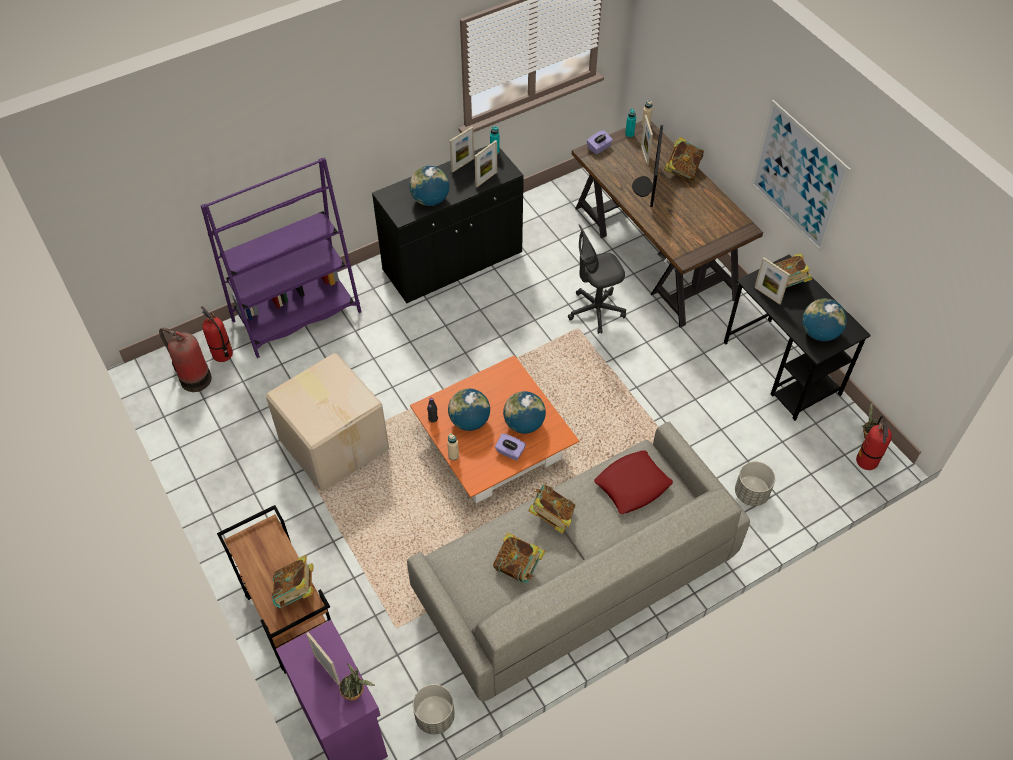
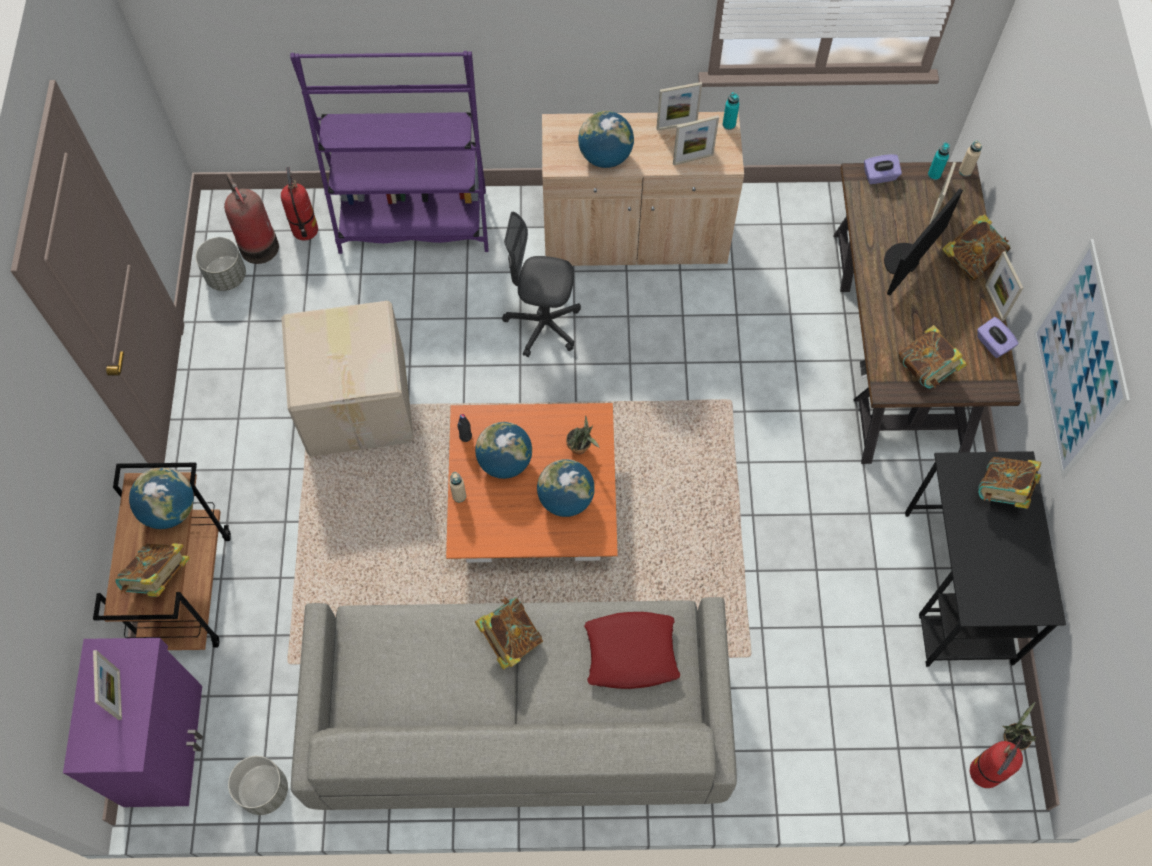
camera: 30 degrees right, 10 degrees up
(355, 693) = (130, 740): potted plant -> potted plant (581, 448)
(453, 262) = (635, 237): black cabinet -> beige cabinet
(510, 452) = (526, 526): purple tissue box -> purple tissue box (992, 344)
(518, 566) = (431, 680): book -> book (926, 369)
(596, 311) = (768, 388): grey office chair -> grey office chair (543, 325)
(751, 493) = (803, 731): grey planter -> grey planter (226, 277)
(767, 295) = (961, 495): picture frame -> picture frame (994, 302)
(819, 333) = (995, 585): globe -> globe (170, 510)

